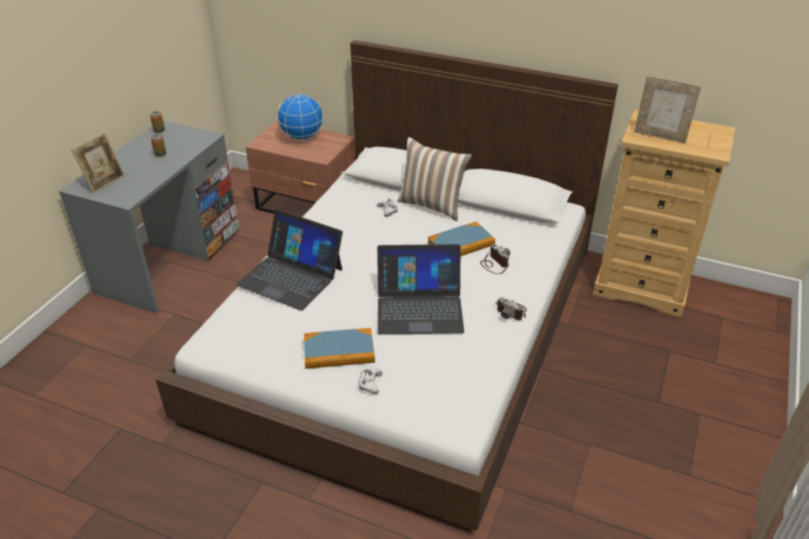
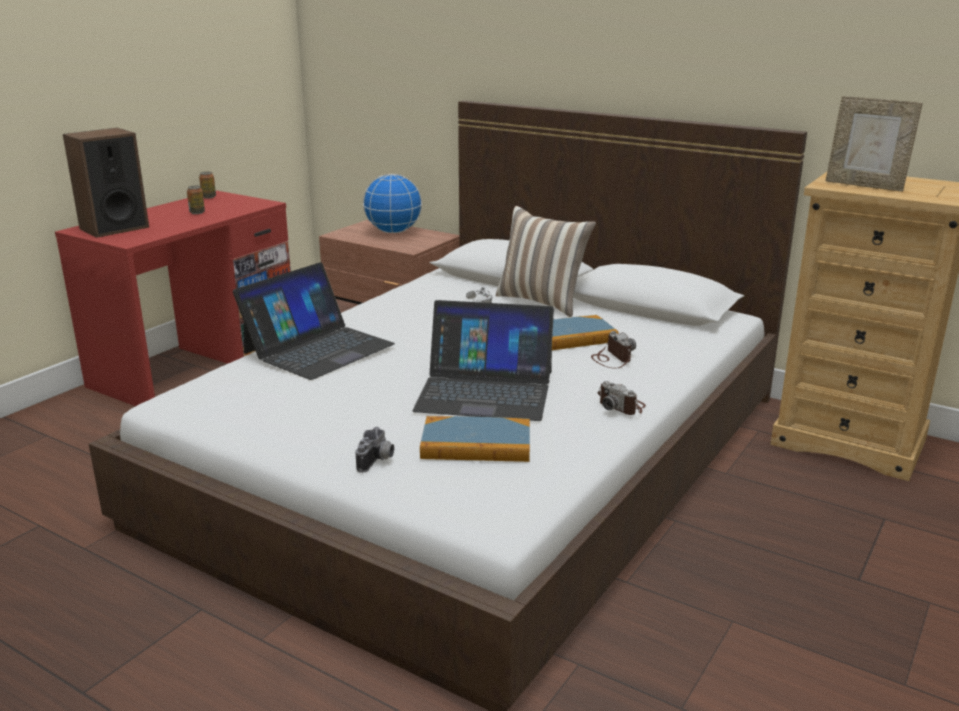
camera: 10 degrees right, 15 degrees down
(104, 182) = (114, 228): picture frame -> speaker
(170, 260) = (196, 364): grey desk -> red desk
(291, 276) = (318, 348): laptop -> laptop turned 90 degrees counterclockwise
(339, 351) = (348, 424): book -> book (476, 444)
(370, 383) = (377, 461): white game controller -> camera

